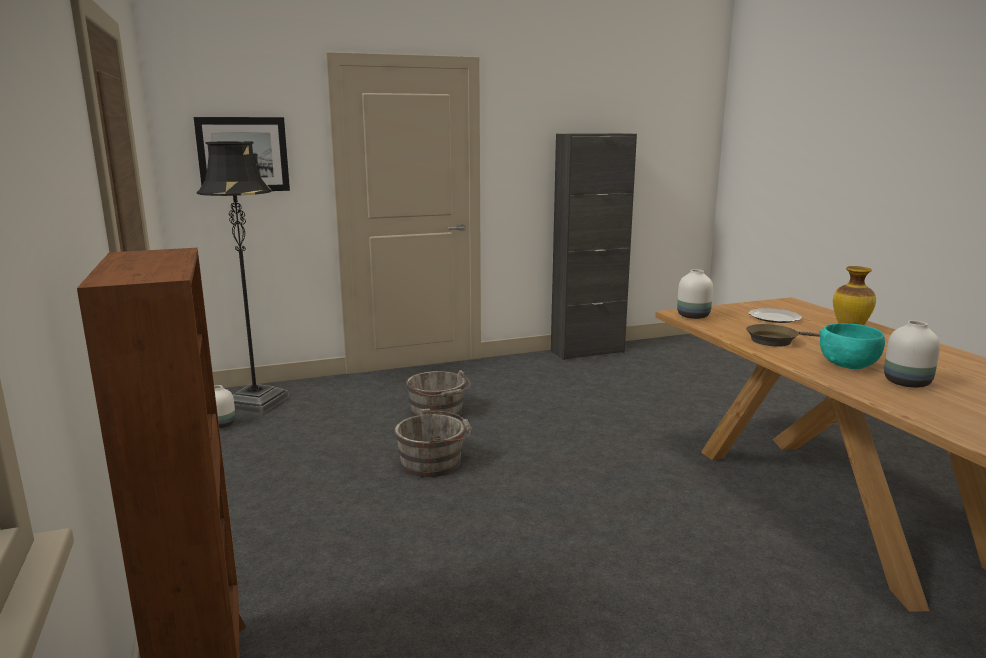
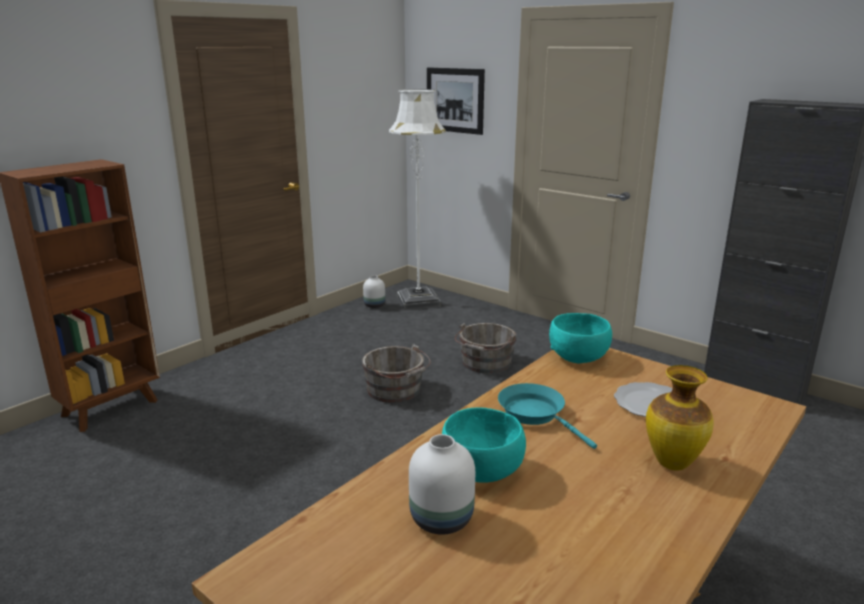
camera: 60 degrees right, 5 degrees up
(256, 402) = (418, 301): black floor lamp -> white floor lamp
(693, 316) = (579, 357): white vase -> turquoise bowl
(775, 340) = (535, 414): brown frying pan -> turquoise frying pan

